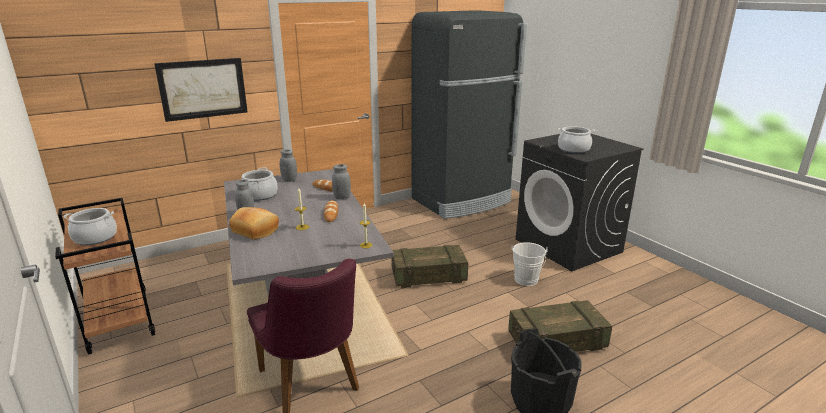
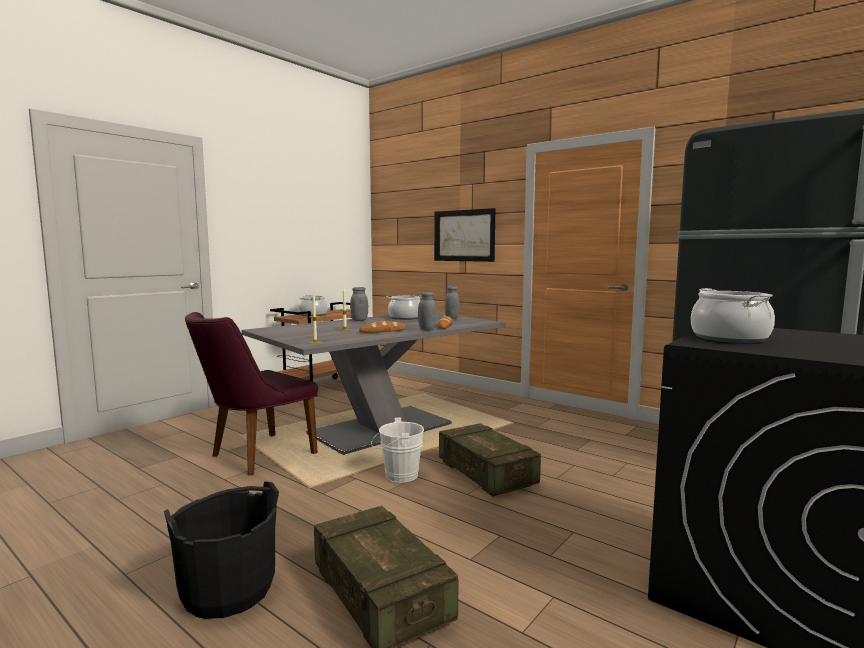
camera: 70 degrees right, 15 degrees down
(256, 230) = (330, 324): bread -> none
(526, 281) = (551, 549): white bucket -> white bucket (397, 475)

